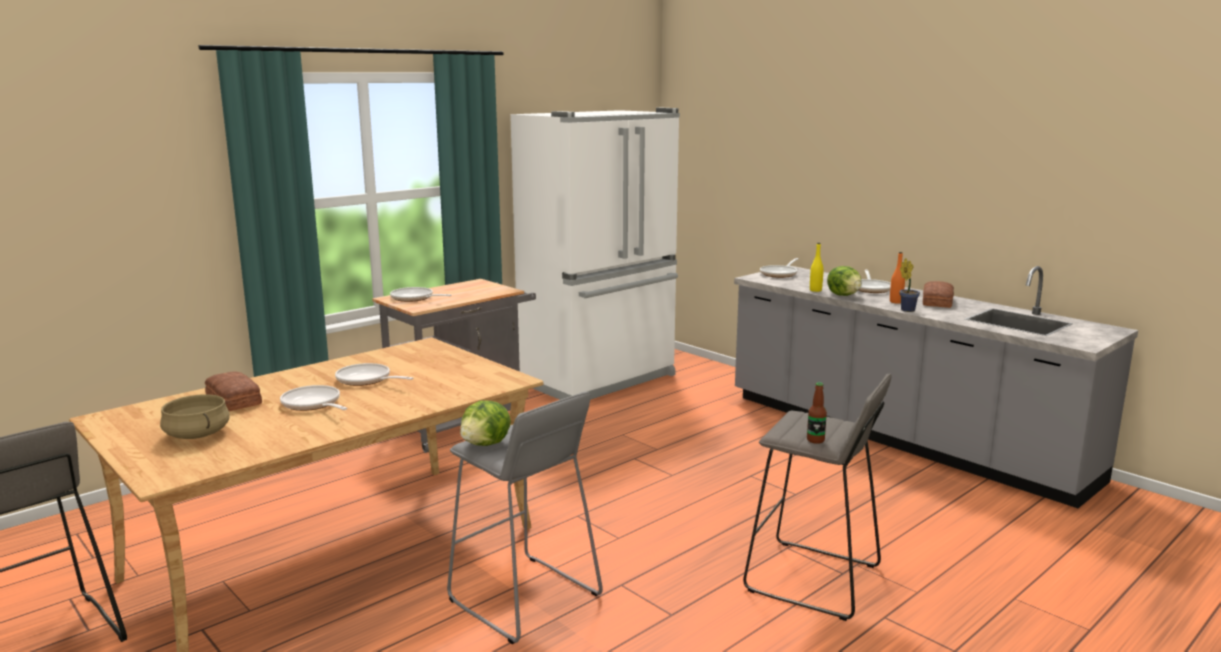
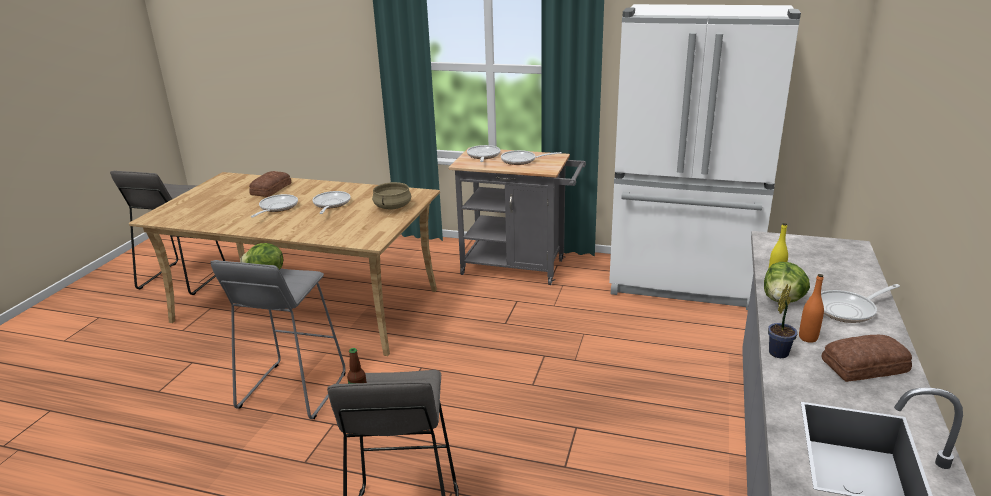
camera: 60 degrees right, 10 degrees up
(196, 434) = (213, 202): beige cooking pot -> beige cooking pot (392, 206)
(780, 274) = (815, 246): frying pan -> frying pan (521, 160)

